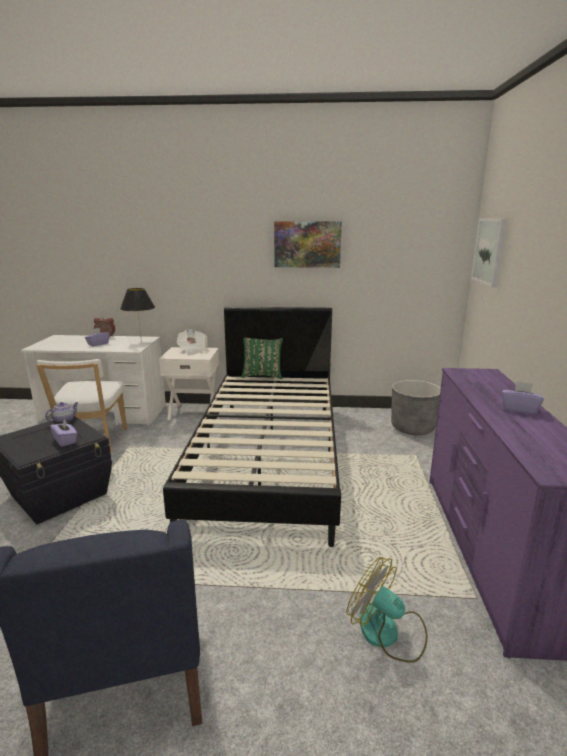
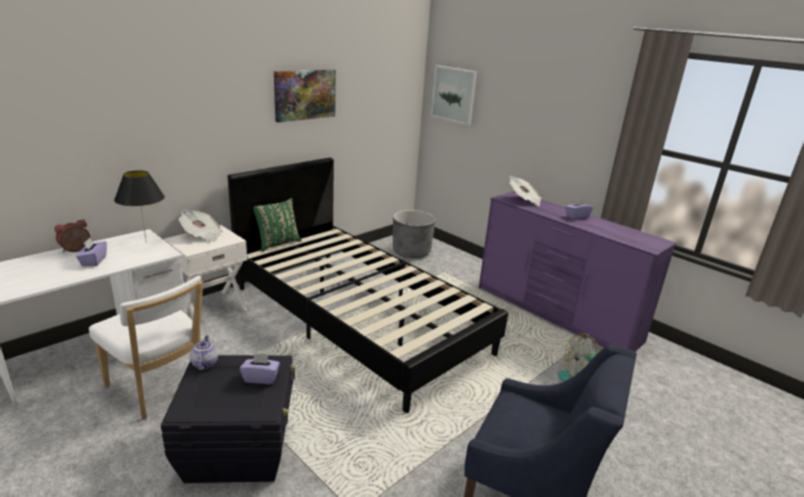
camera: 50 degrees left, 5 degrees up
(483, 378) = (524, 200): none -> newspaper

